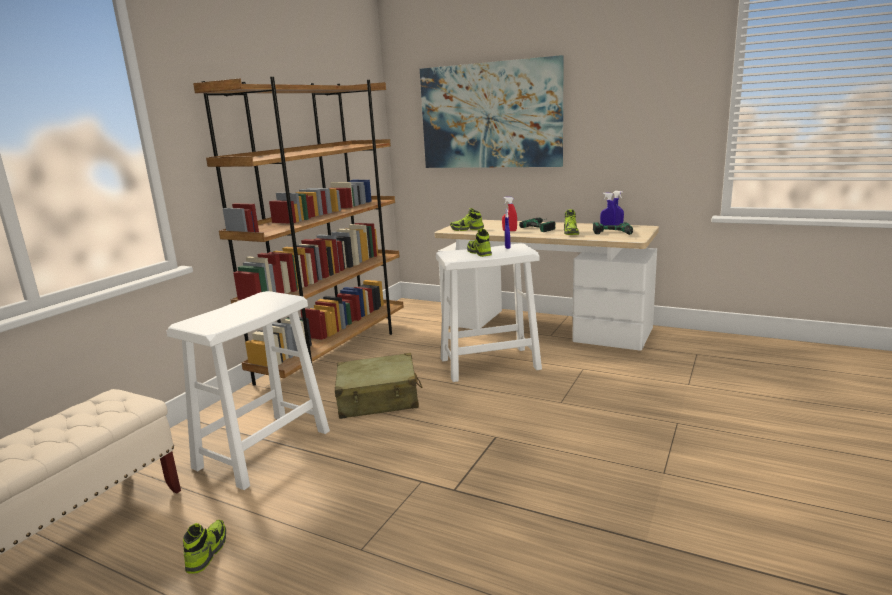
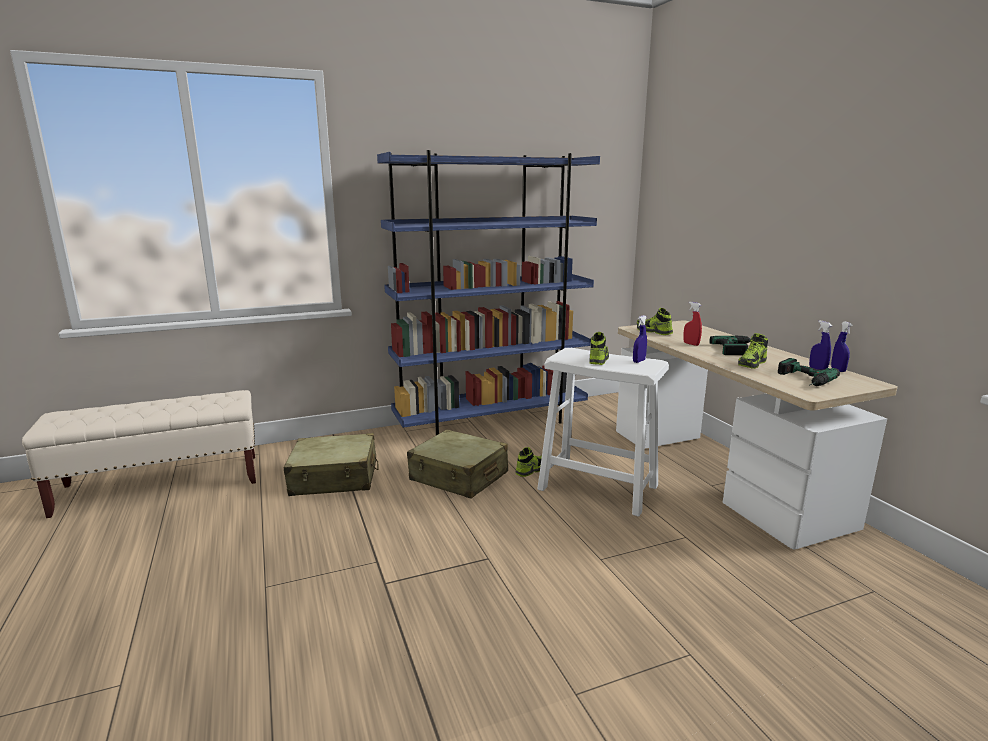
camera: 40 degrees right, 0 degrees up
(207, 552) = (206, 531): shoe -> shoe (531, 469)
(264, 449) = (334, 478): white stool -> beige suitcase
(334, 353) = (492, 422): brown bookcase -> blue bookcase
(490, 116) = (727, 200): picture -> none

